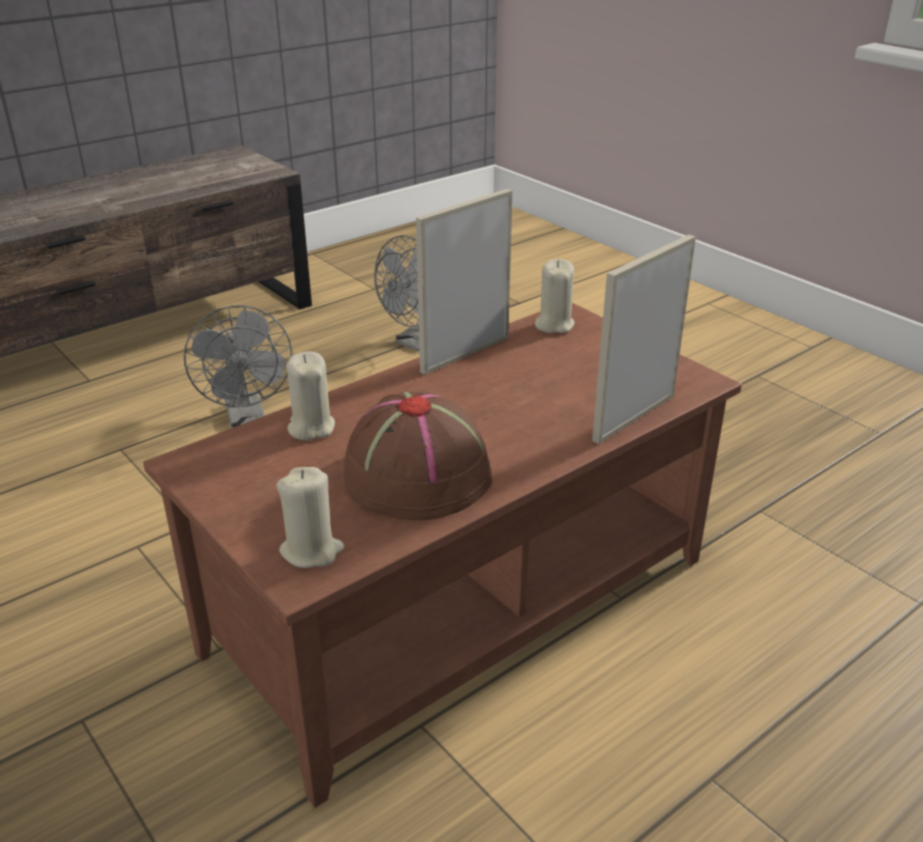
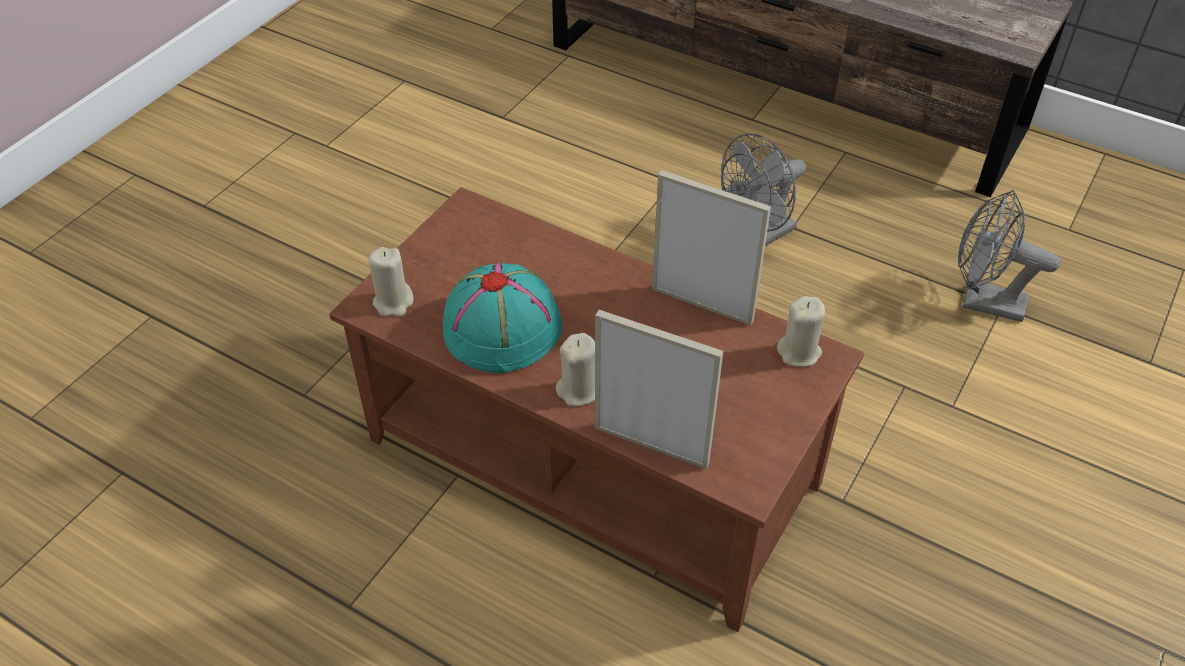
camera: 70 degrees right, 15 degrees up
(311, 427) = (538, 250): beige candle -> beige candle (579, 390)
(416, 474) = (503, 327): brown hat -> turquoise hat

